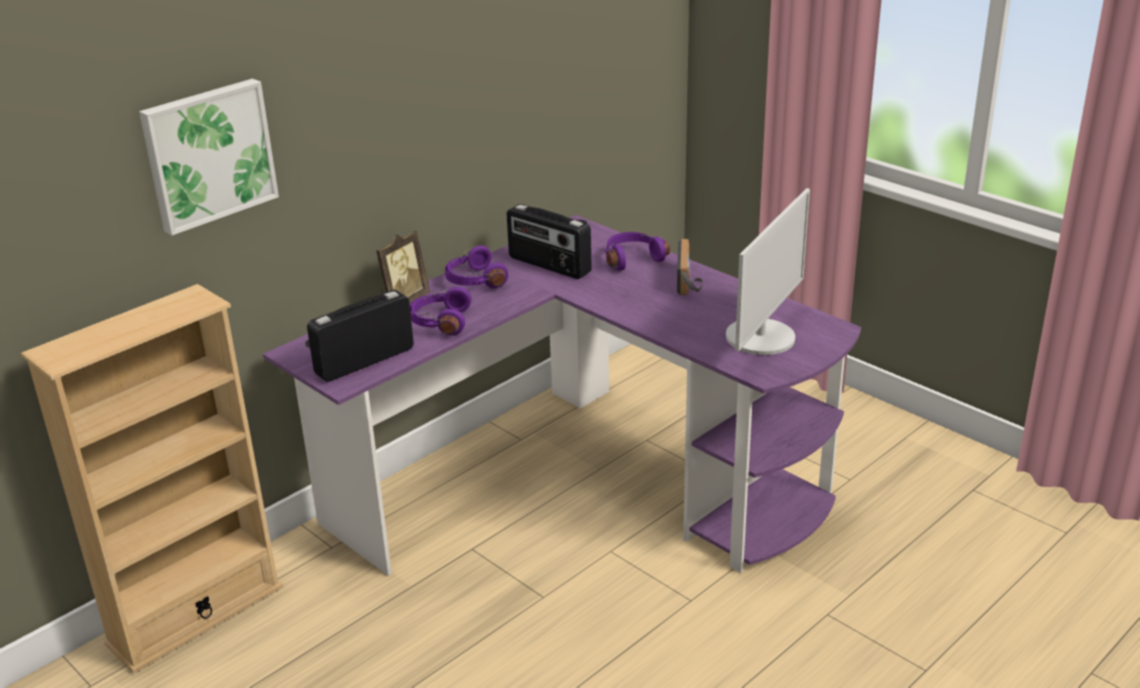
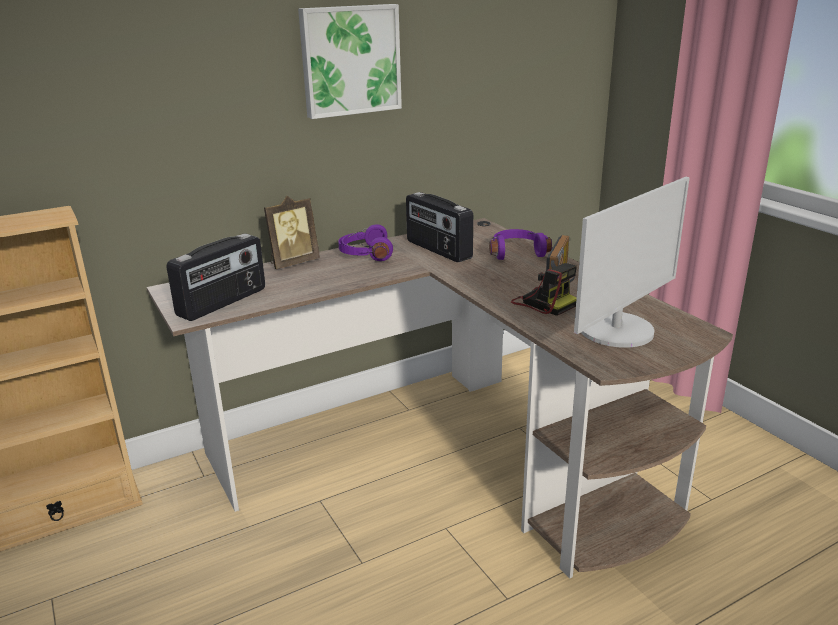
camera: 15 degrees right, 5 degrees down
(208, 154) = (90, 84): picture -> picture (350, 60)
(364, 361) = (223, 302): radio -> radio turned 150 degrees clockwise
(439, 322) = (312, 281): purple headphones -> none
(582, 480) = (447, 454): purple desk -> brown desk
(684, 316) = (543, 302): none -> camera

